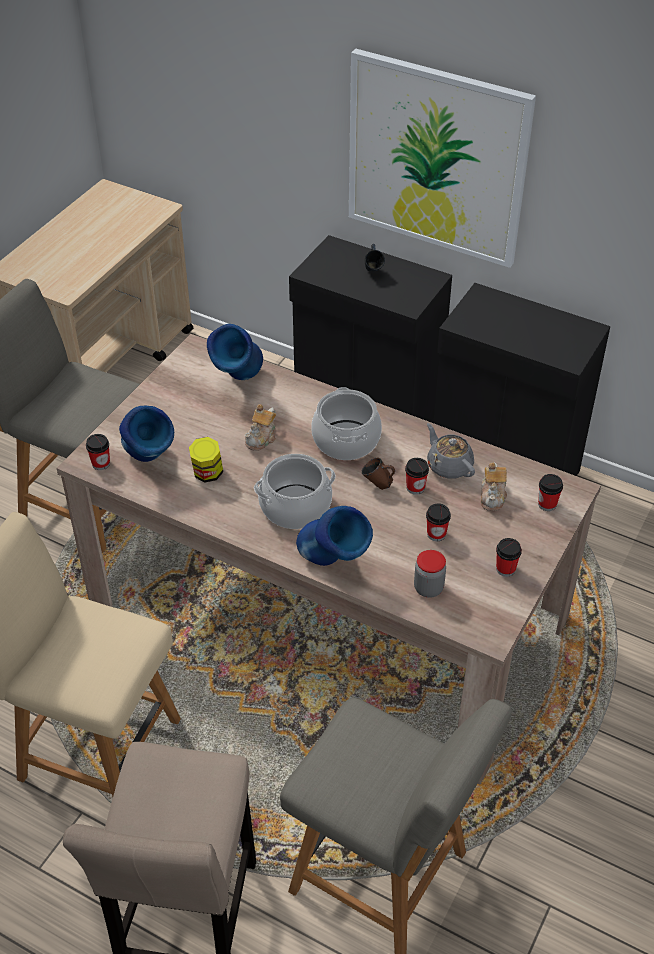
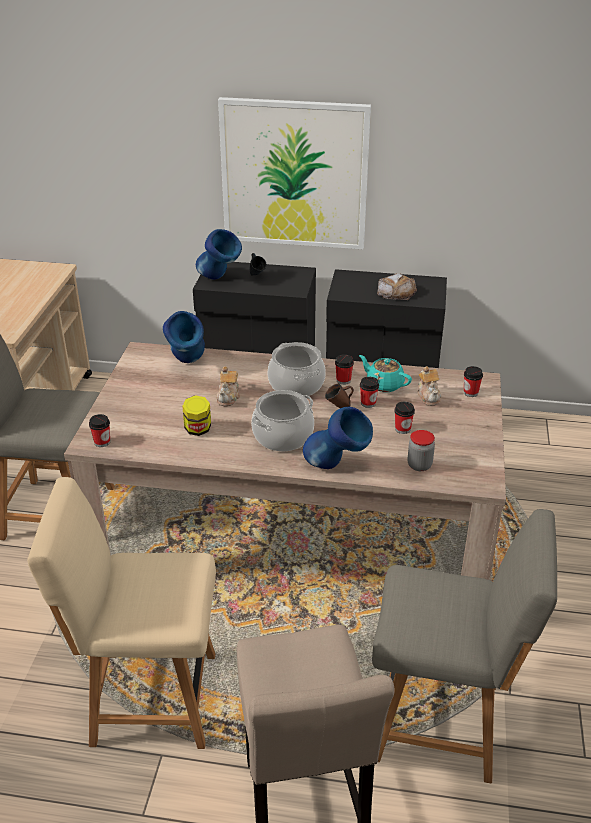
camera: 20 degrees left, 10 degrees down
(150, 463) = (145, 433): blue vase -> blue vase (219, 280)
(449, 466) = (384, 384): grey teapot -> turquoise teapot
(505, 569) = (468, 439): cup -> cup (343, 380)
(532, 335) = (396, 292): none -> bread

